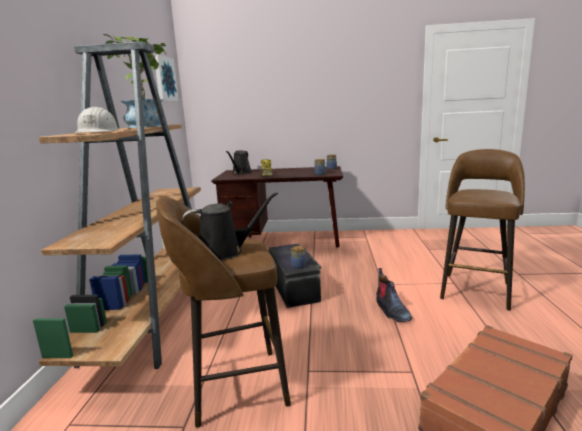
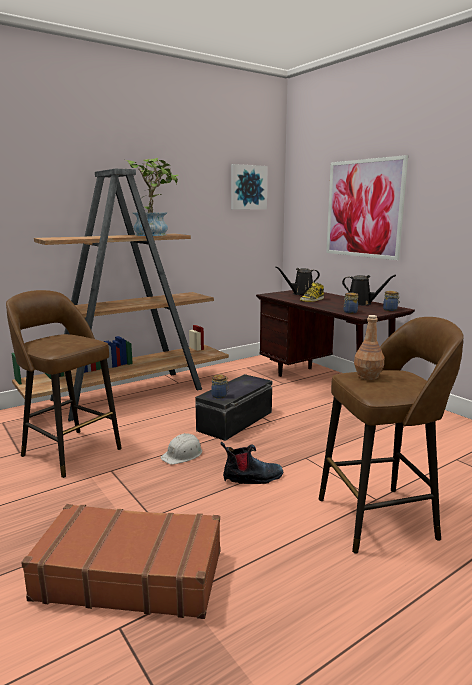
camera: 50 degrees right, 0 degrees up
(98, 132) = (68, 238): white hard hat -> white hard hat (182, 454)
(225, 252) = (59, 340): black watering can -> black watering can (361, 303)
(279, 96) = (364, 208): none -> picture
(391, 311) = (252, 478): boot -> boot turned 135 degrees counterclockwise
(474, 195) = (368, 376): none -> brown bottle

